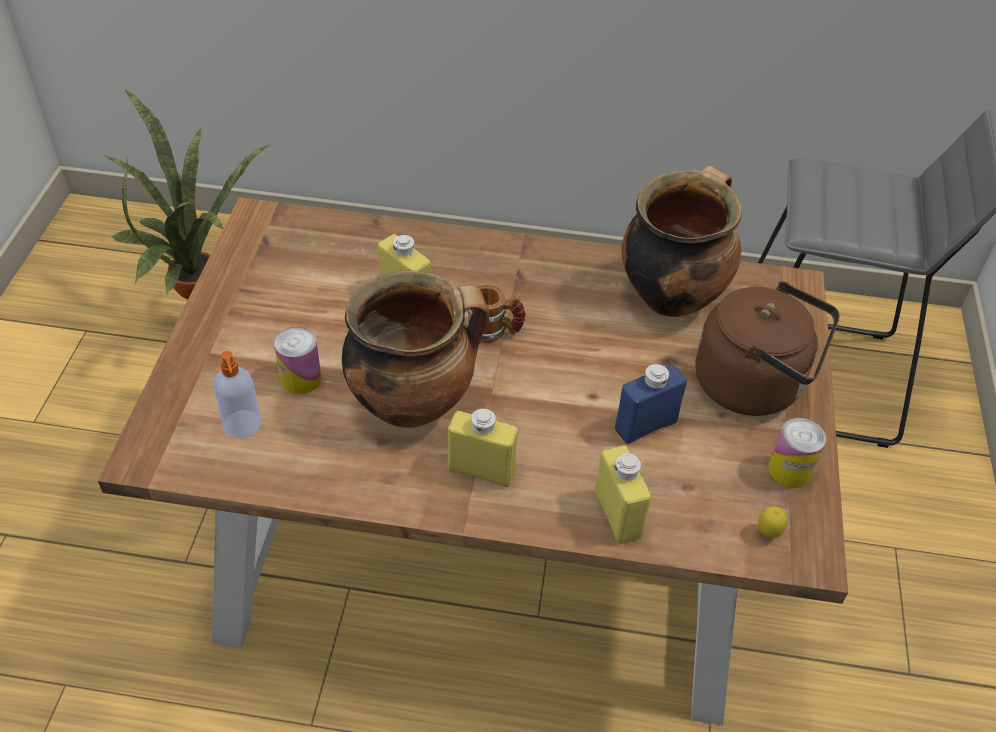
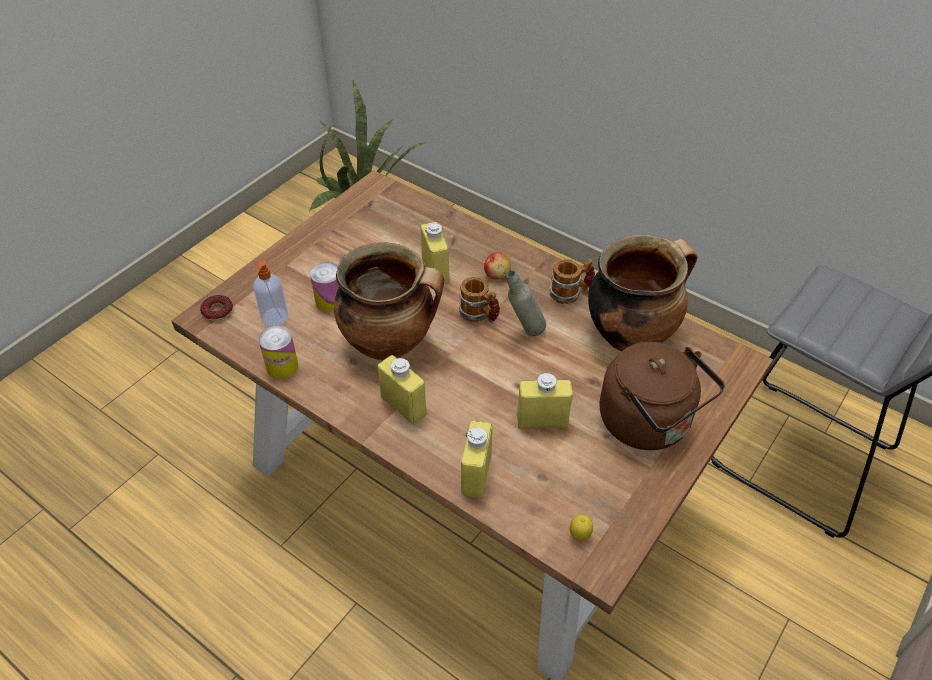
camera: 30 degrees right, 0 degrees up
(156, 444) = (217, 311): none -> donut
(481, 277) = (497, 274): none -> apple
(557, 333) = (524, 332): none -> grey bottle
(577, 270) = (570, 293): none -> mug
(645, 425) = (542, 421): blue bottle -> yellow bottle
(789, 470) = (631, 497): can -> can (282, 366)

